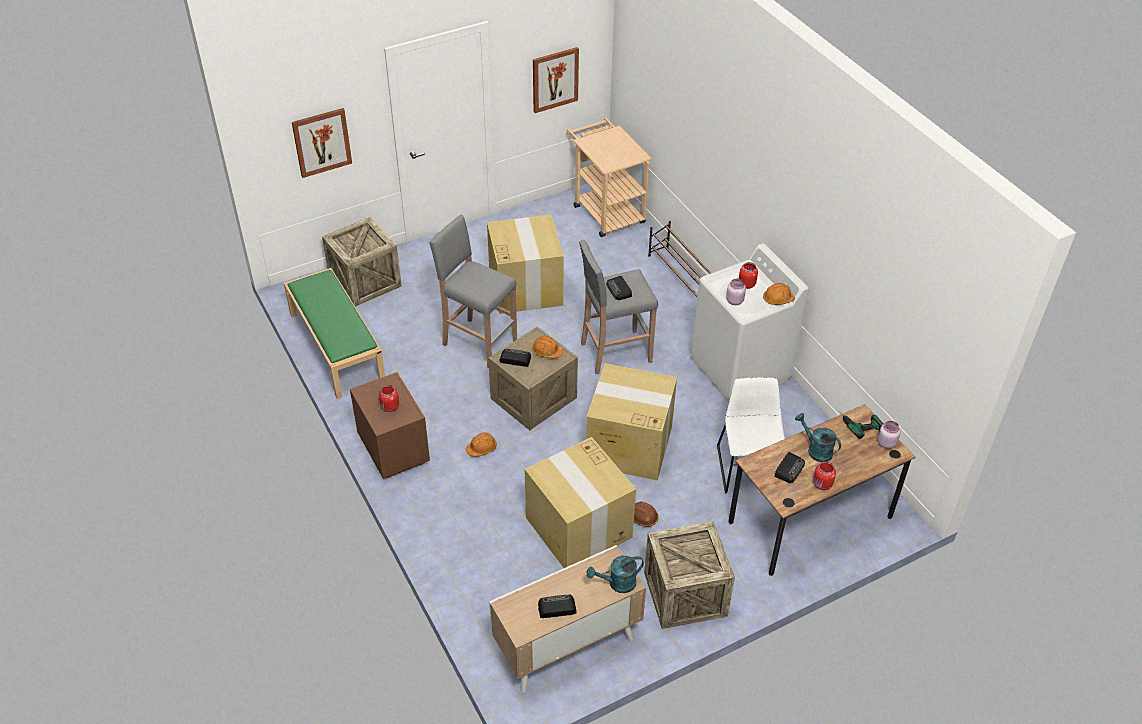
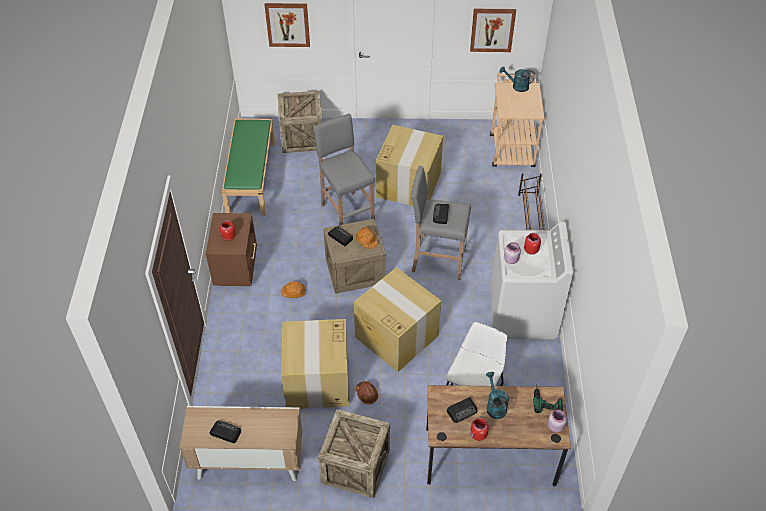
camera: 30 degrees right, 5 degrees up
(617, 584) = (278, 436): turquoise watering can -> turquoise watering can (517, 86)
(778, 299) = (547, 272): orange hard hat -> none

